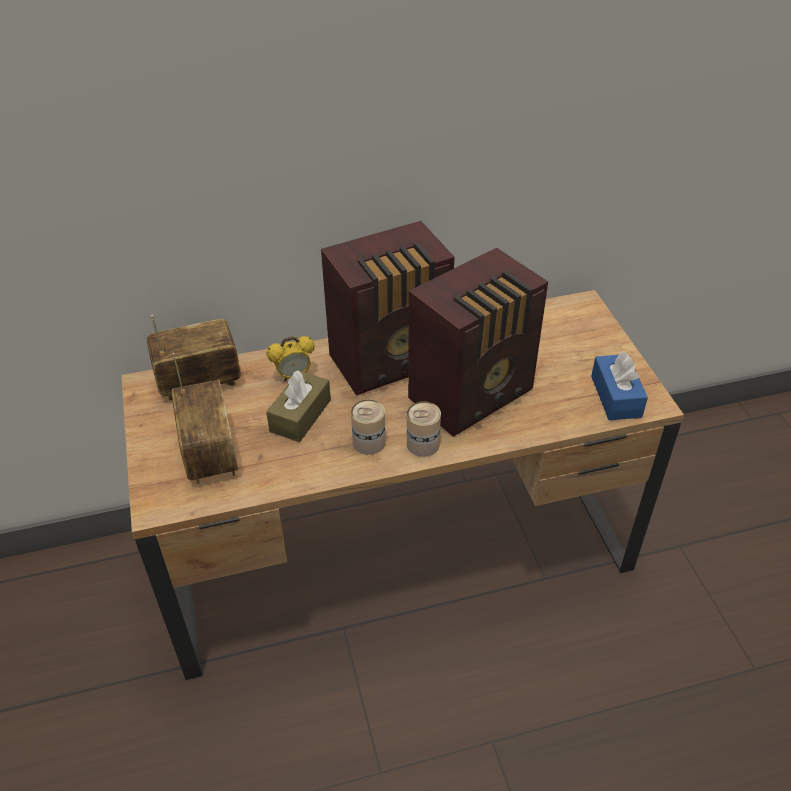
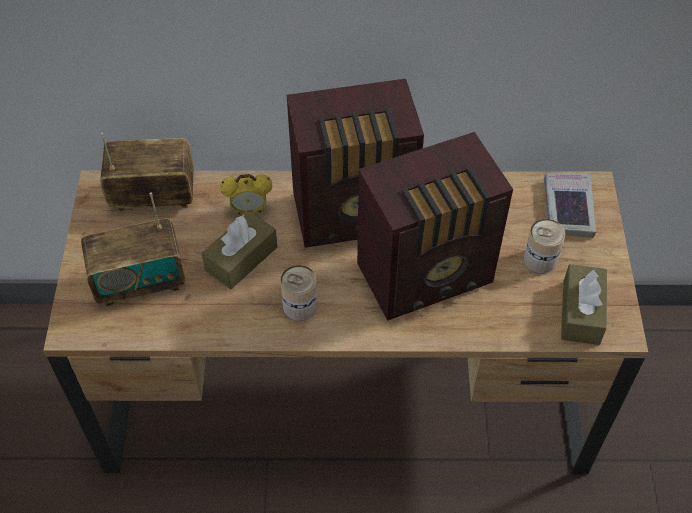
camera: 15 degrees right, 10 degrees up
(209, 453) = (140, 281): radio -> radio turned 75 degrees clockwise
(423, 444) = (354, 321): can -> can (540, 259)
(571, 322) = (567, 208): none -> book
(616, 396) = (581, 312): blue tissue box -> brown tissue box

